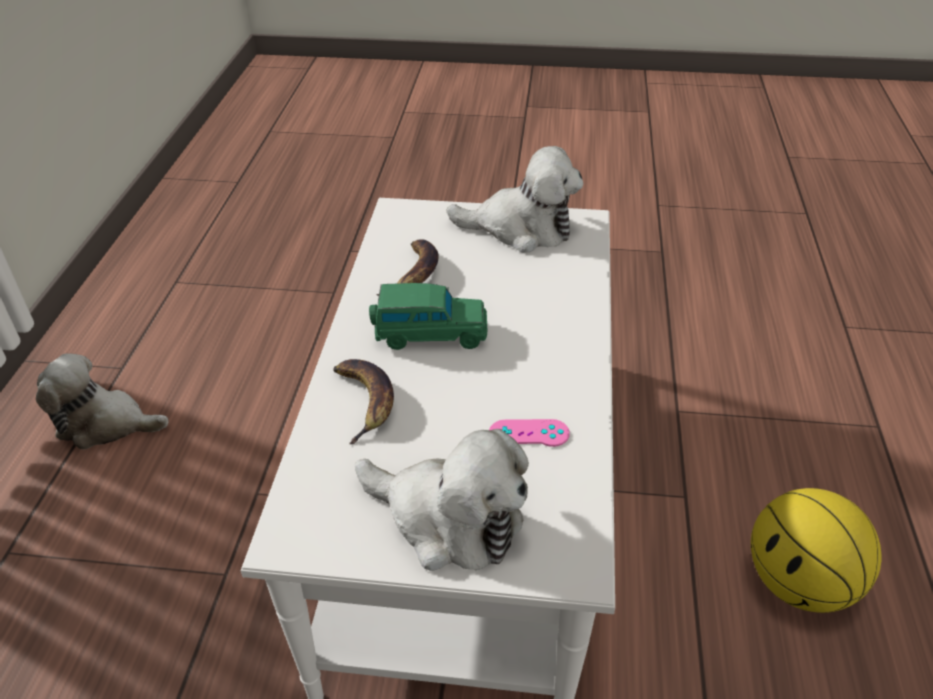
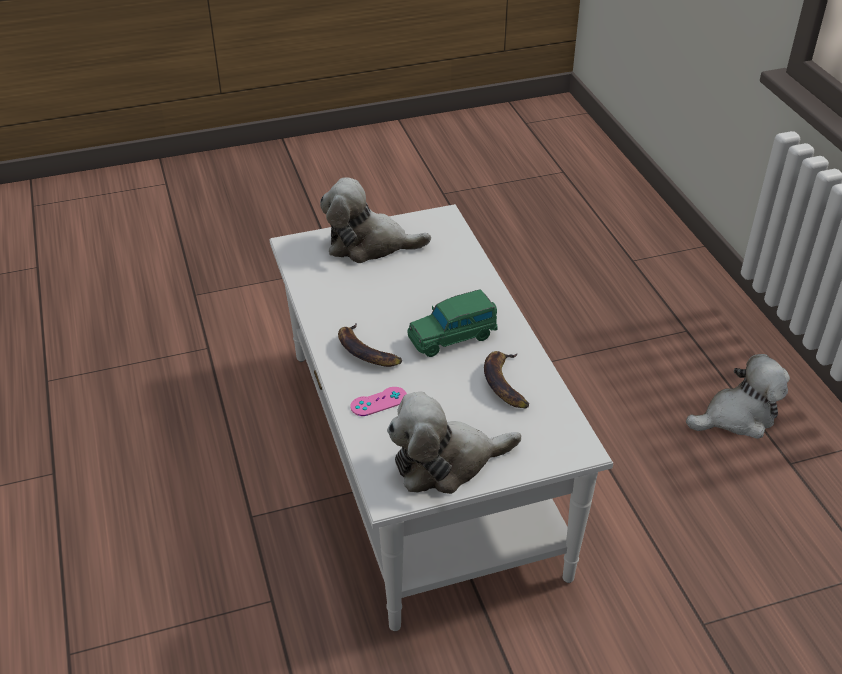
camera: 155 degrees right, 0 degrees up
(365, 401) = (460, 284): banana -> banana (365, 351)
(529, 433) = (347, 295): pink game controller -> pink game controller (378, 401)
(799, 584) = (158, 479): basketball -> none

